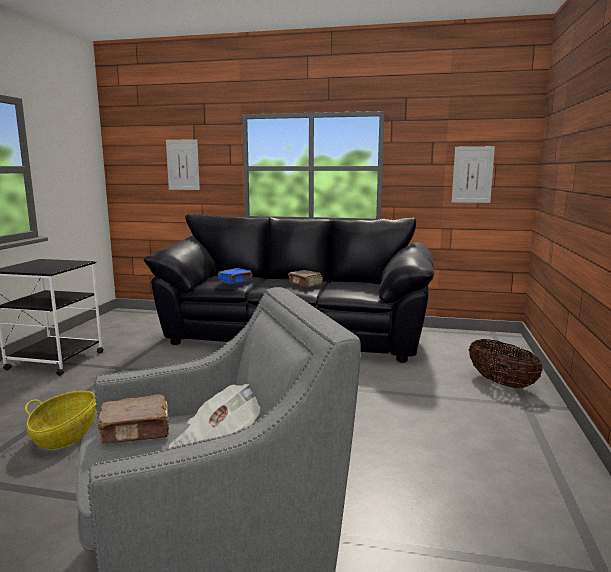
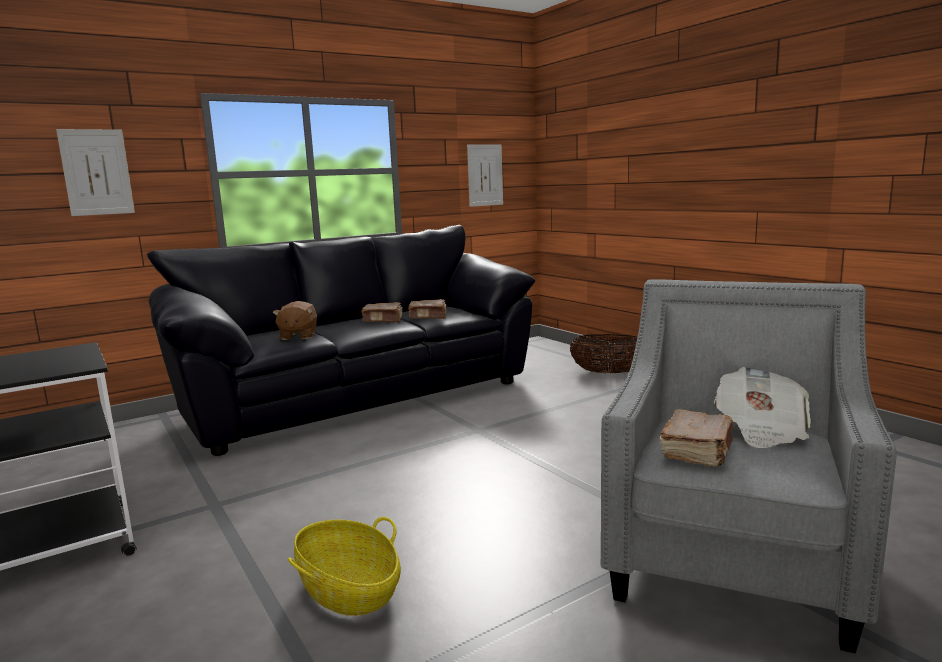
camera: 45 degrees left, 0 degrees up
(235, 282) = (298, 336): blue book -> brown plush toy
(339, 289) = (428, 317): none -> brown book

